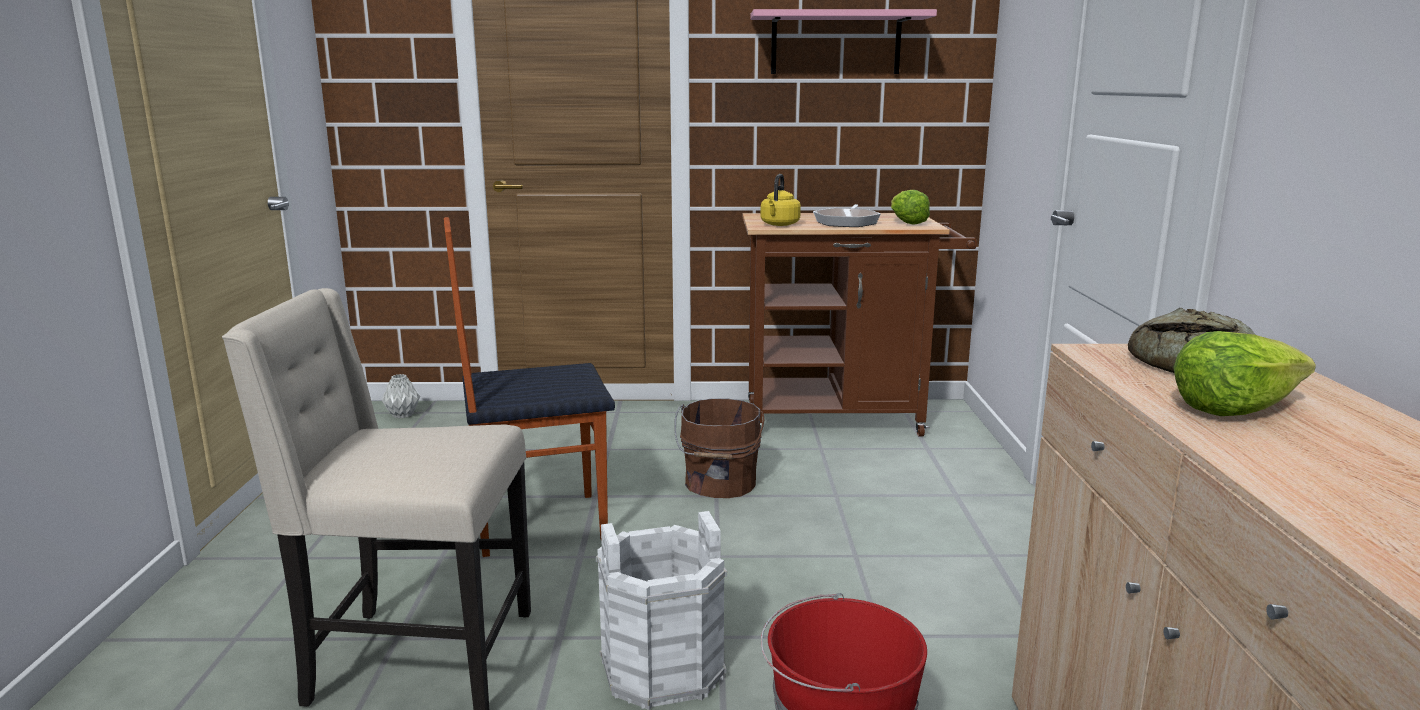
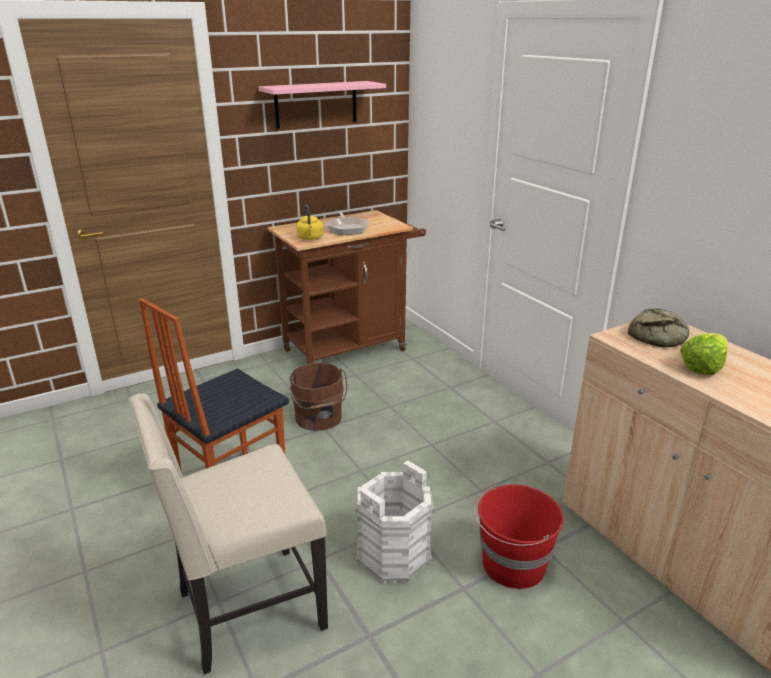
camera: 30 degrees left, 10 degrees up
(403, 415) = (36, 426): grey vase -> none
(906, 222) = (381, 223): lettuce -> none

